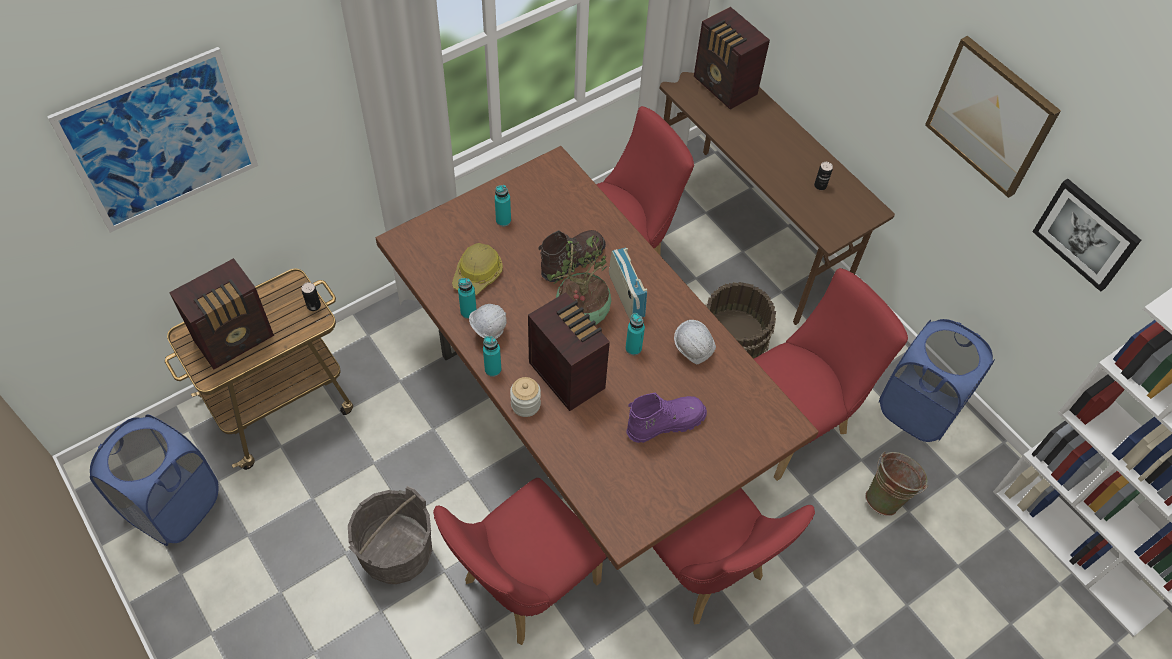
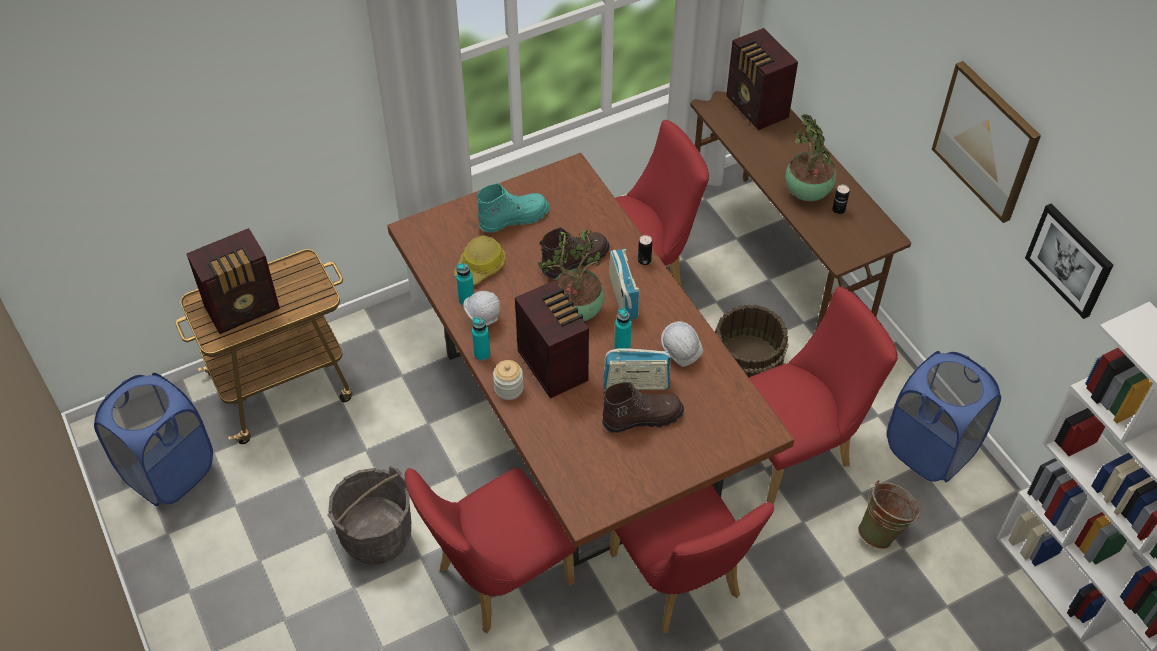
camera: 10 degrees right, 5 degrees down
(161, 142) = (193, 110): picture -> none
(313, 306) = (321, 284): can -> can (644, 260)
(503, 220) = (513, 218): turquoise bottle -> turquoise boot
(653, 387) = (636, 383): none -> radio
(665, 423) = (642, 417): purple boot -> brown boot
(788, 172) = (808, 194): none -> potted plant

